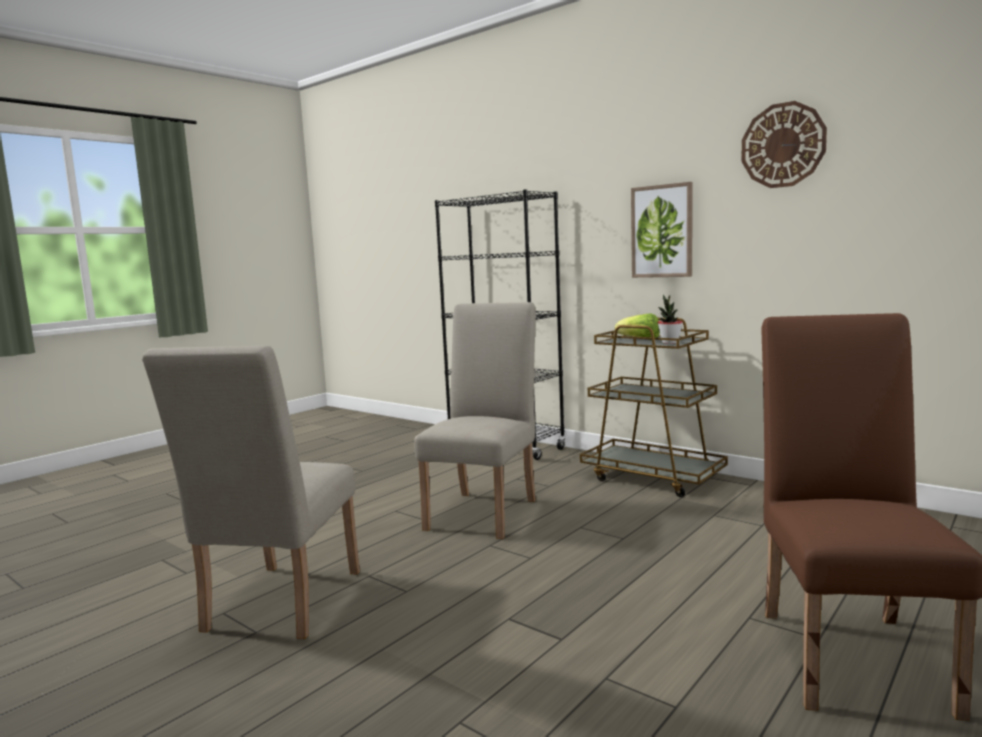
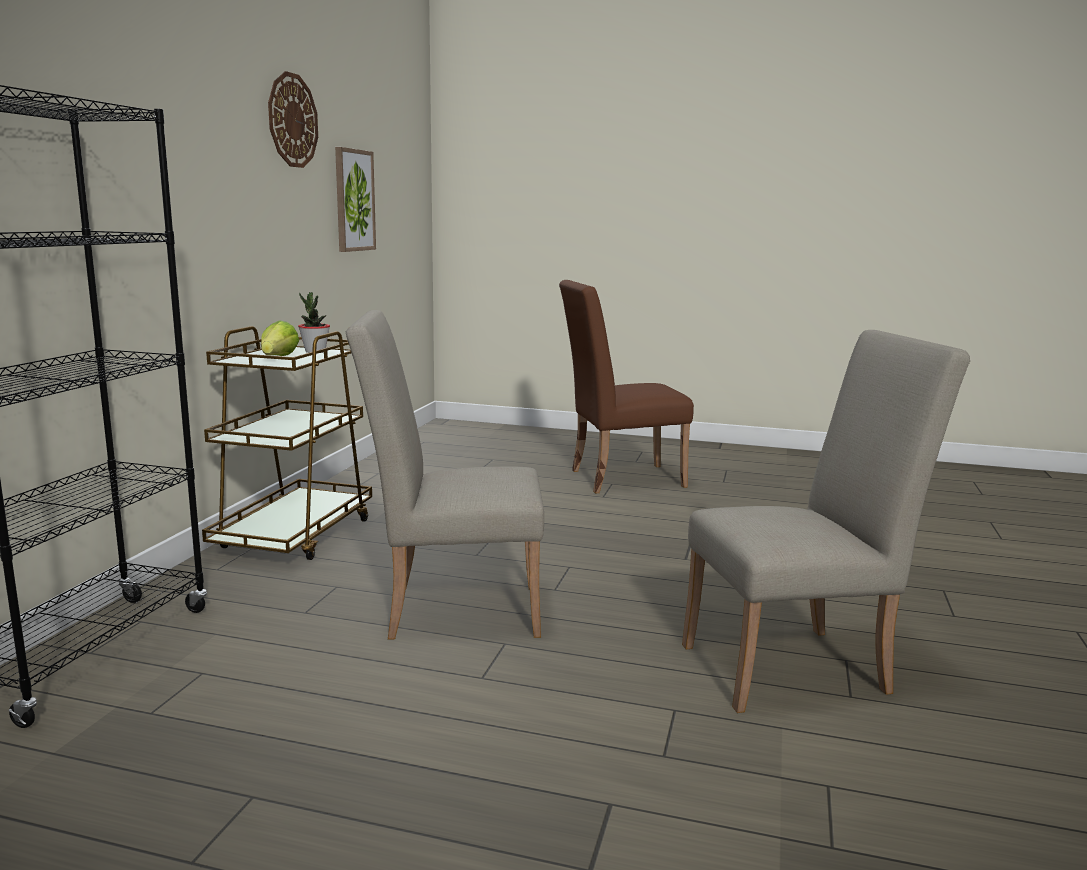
camera: 115 degrees left, 5 degrees up
(662, 231) = (209, 206): picture -> picture (353, 200)

